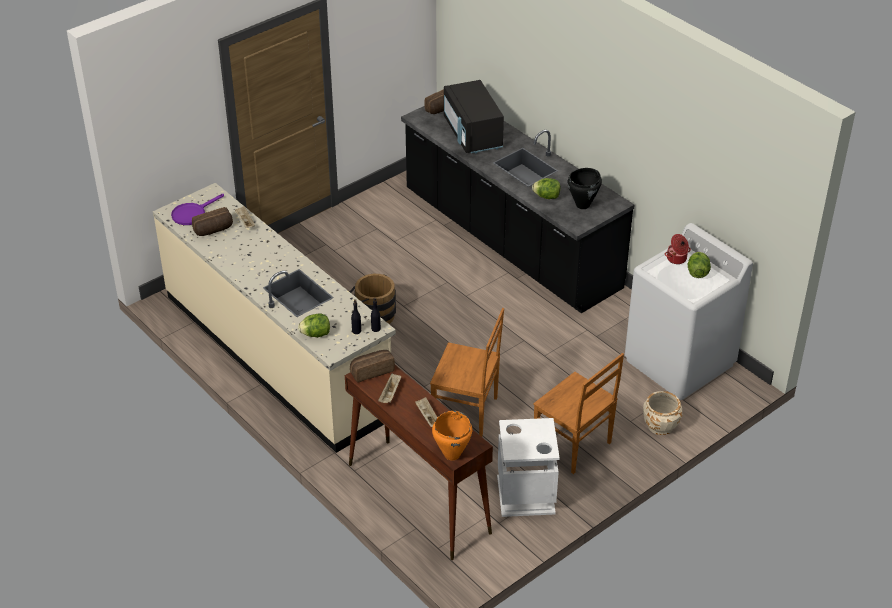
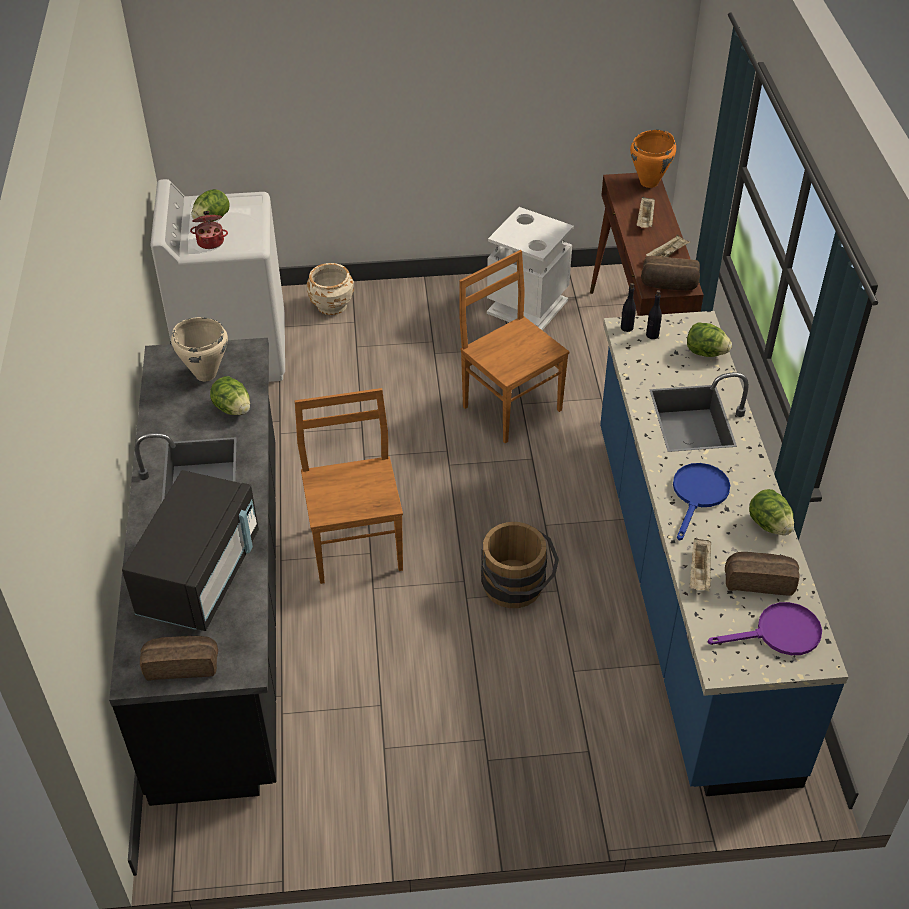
camera: 145 degrees left, 5 degrees up
(222, 256) = (769, 524): none -> lettuce
(268, 254) = (698, 495): none -> blue frying pan
(277, 354) = (686, 593): beige counter -> blue counter
(574, 446) = (436, 325): brown chair -> brown chair (356, 546)
(583, 205) = (205, 374): black cooking pot -> beige cooking pot

